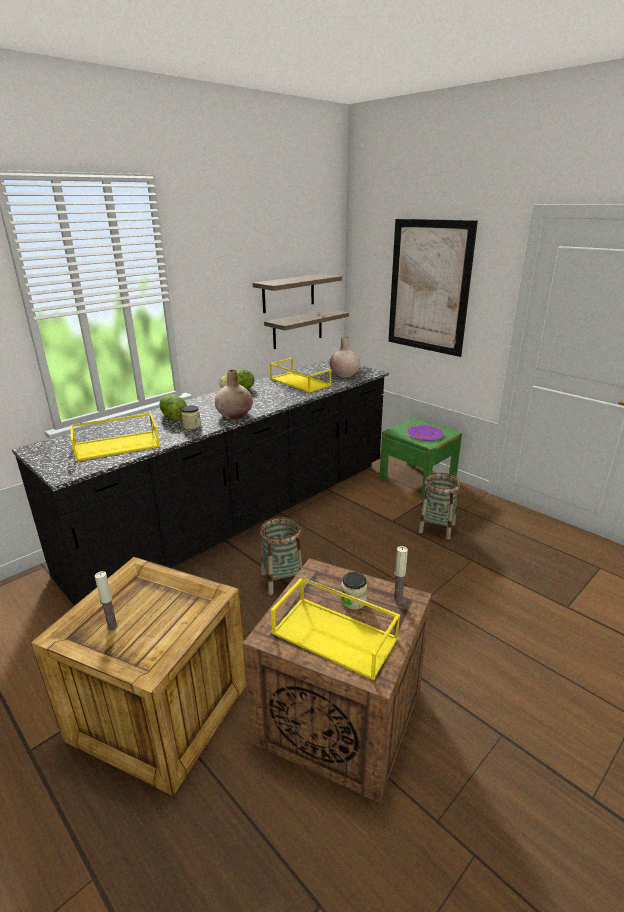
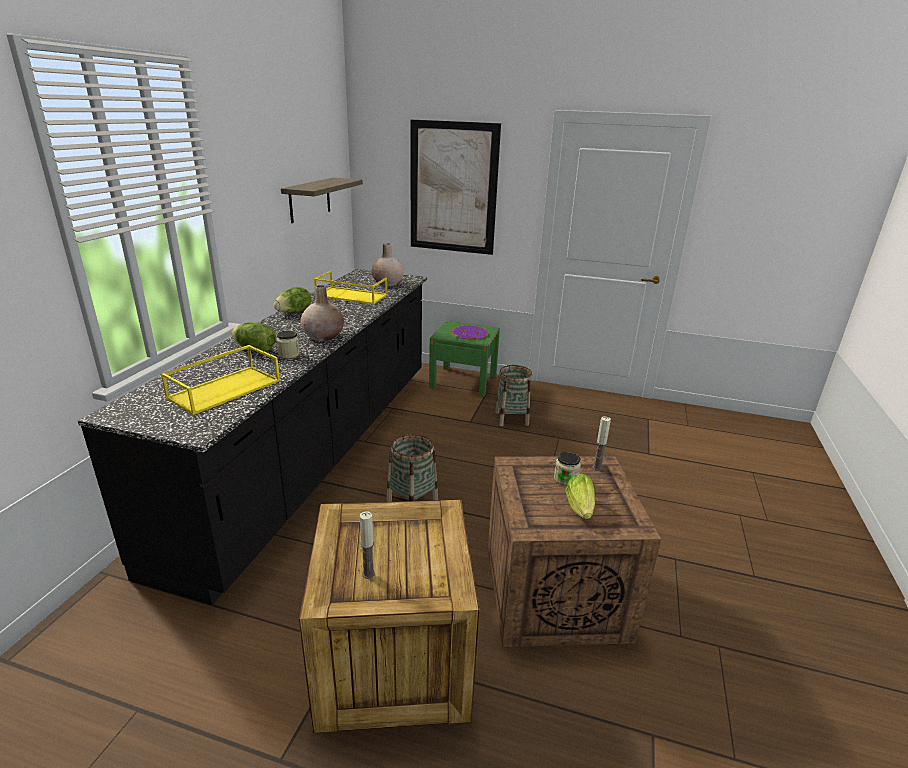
camera: 30 degrees left, 0 degrees up
(297, 329) = (319, 239): shelf -> none
(336, 636) = (580, 509): yellow tray -> lettuce

